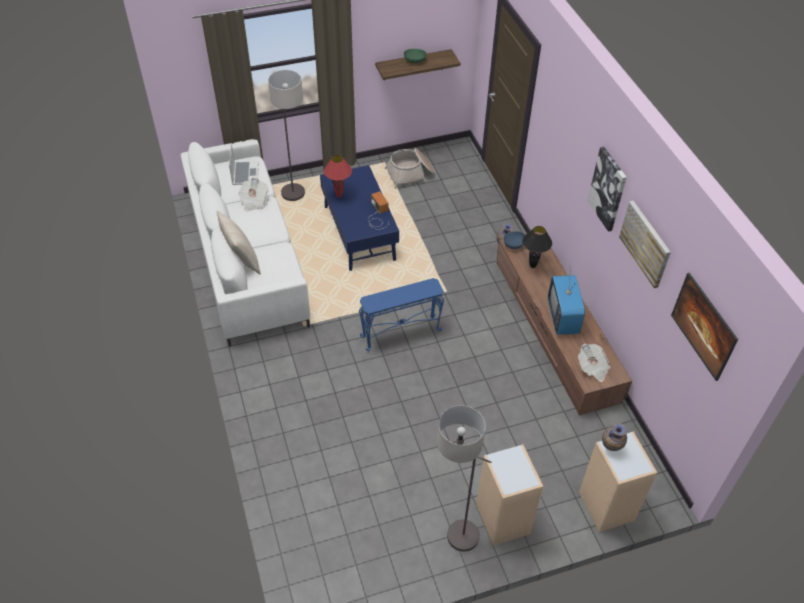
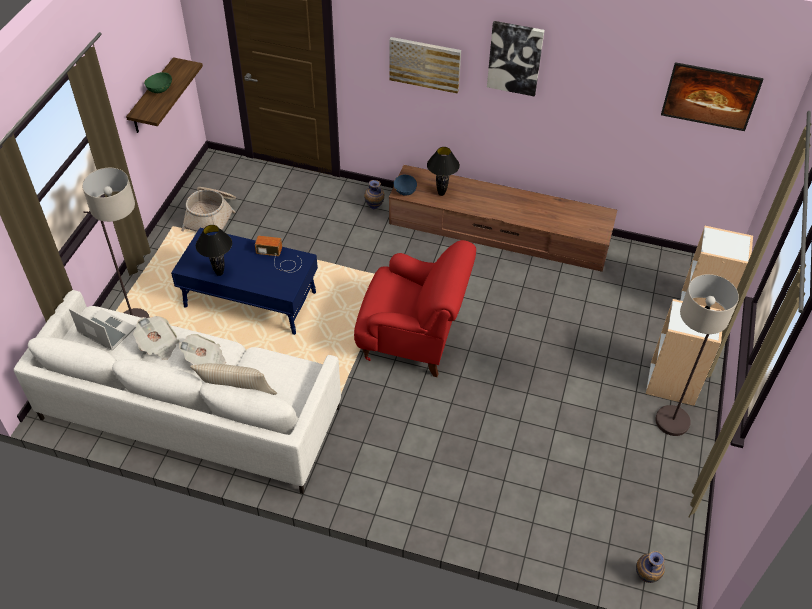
camera: 55 degrees left, 0 degrees up
(339, 196) = (220, 273): red table lamp -> black table lamp
(401, 334) = (413, 339): blue side table -> red armchair
(563, 317) = (517, 209): television -> none
(592, 368) = (586, 224): newspaper -> newspaper (205, 359)
(610, 448) = (713, 248): vase -> vase (646, 577)
(645, 243) = (597, 74): picture -> picture (425, 64)

